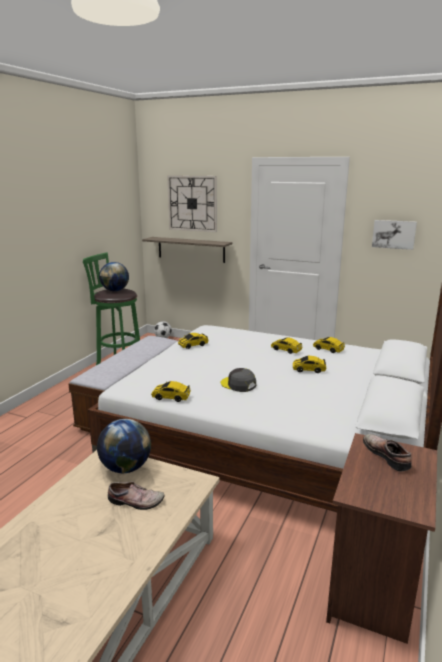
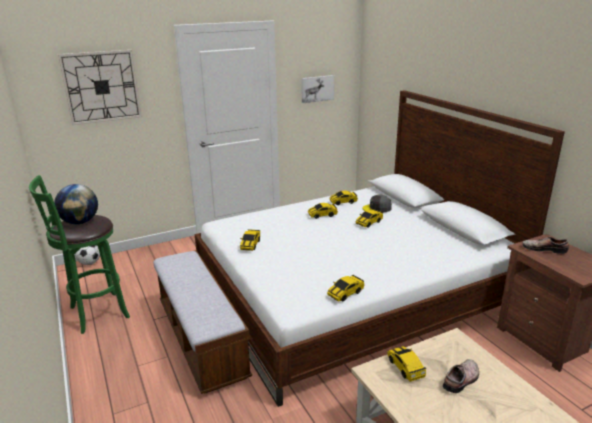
camera: 50 degrees left, 5 degrees up
(125, 468) = (405, 367): globe -> toy car
(191, 249) = (108, 144): shelf -> none
(238, 384) = (360, 257): grey cap -> grey cap (377, 208)

